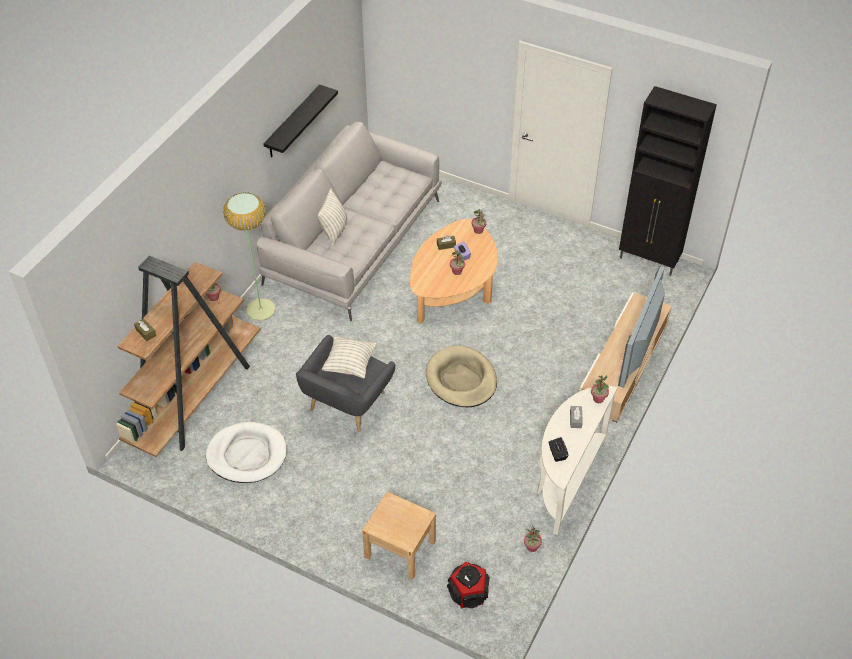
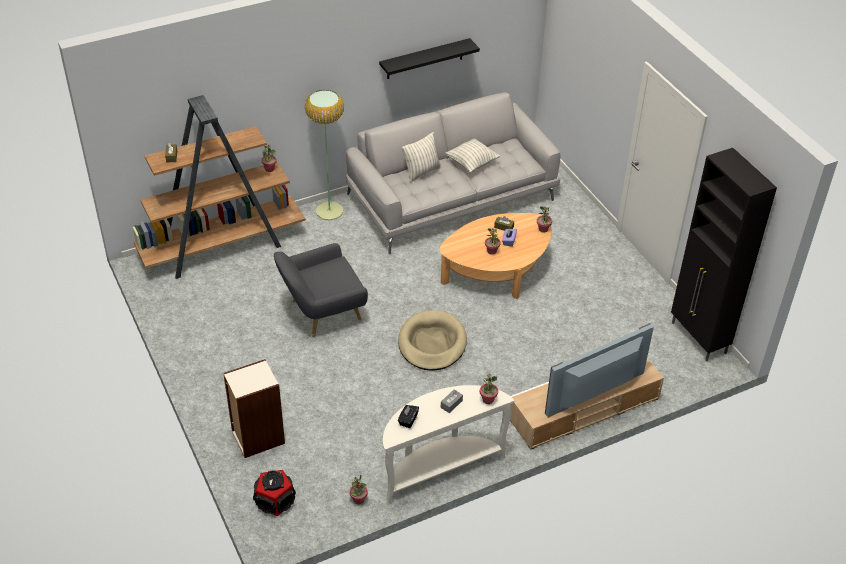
camera: 35 degrees right, 5 degrees down
(247, 455) = (217, 307): white dog bed -> none
(350, 364) = (334, 274): pillow -> pillow (472, 163)
(400, 549) = (257, 437): beige nightstand -> bookcase

